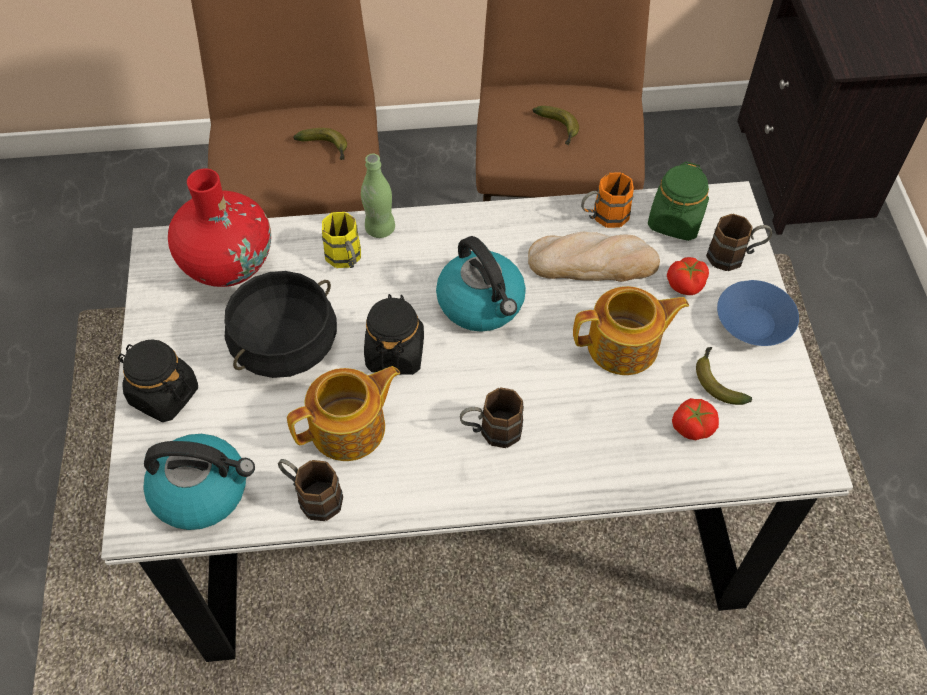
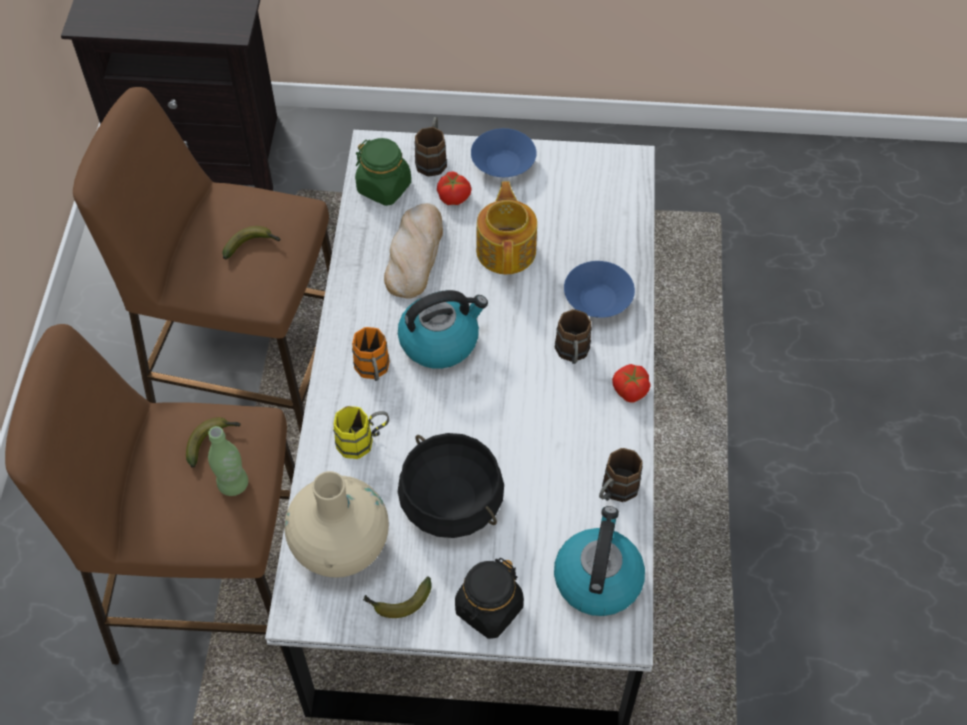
camera: 80 degrees left, 0 degrees up
(228, 264) = (340, 545): red vase -> beige vase
(350, 428) = (552, 456): teapot -> none
(380, 228) = (331, 409): green bottle -> green bottle (233, 484)
(395, 353) = (479, 413): black jar -> none
(576, 448) = (597, 300): none -> blue bowl
(603, 217) = (366, 236): orange mug -> orange mug (373, 371)
(692, 426) = (589, 223): tomato -> tomato (630, 390)
(717, 380) = (551, 199): banana -> banana (398, 602)

